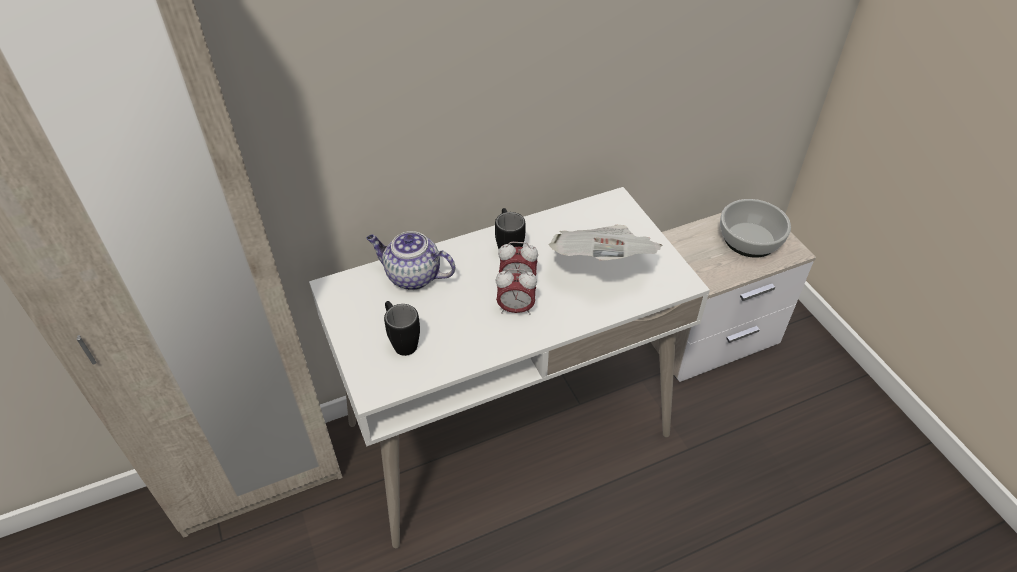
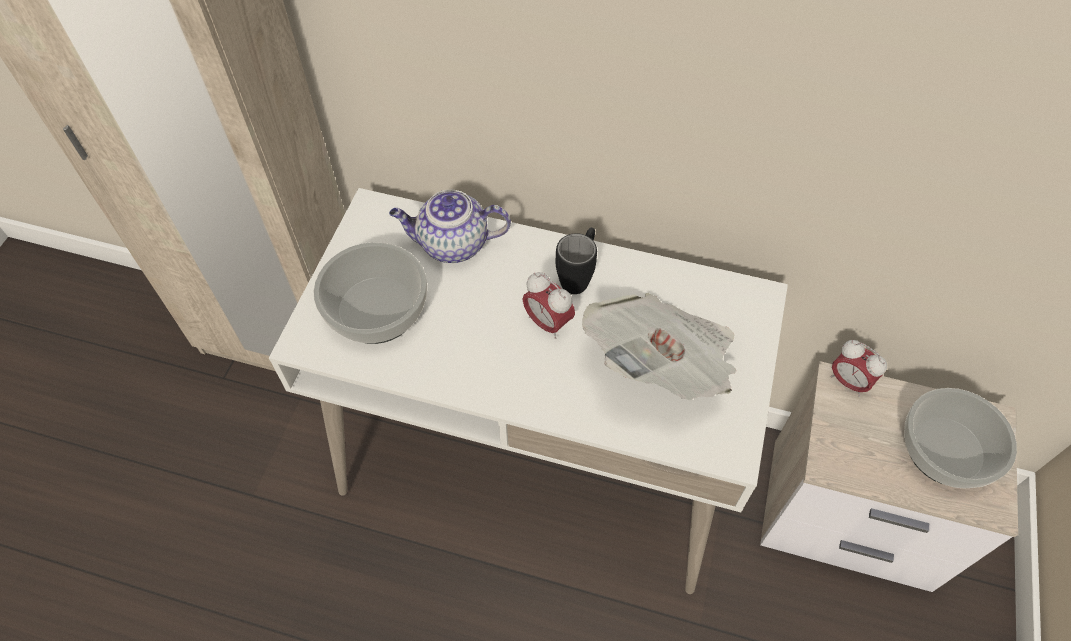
camera: 40 degrees right, 10 degrees up
(401, 341) = (375, 309): black mug -> bowl
(412, 276) = (452, 245): teapot -> teapot turned 60 degrees counterclockwise
(515, 309) = (515, 352): alarm clock -> alarm clock (848, 382)

